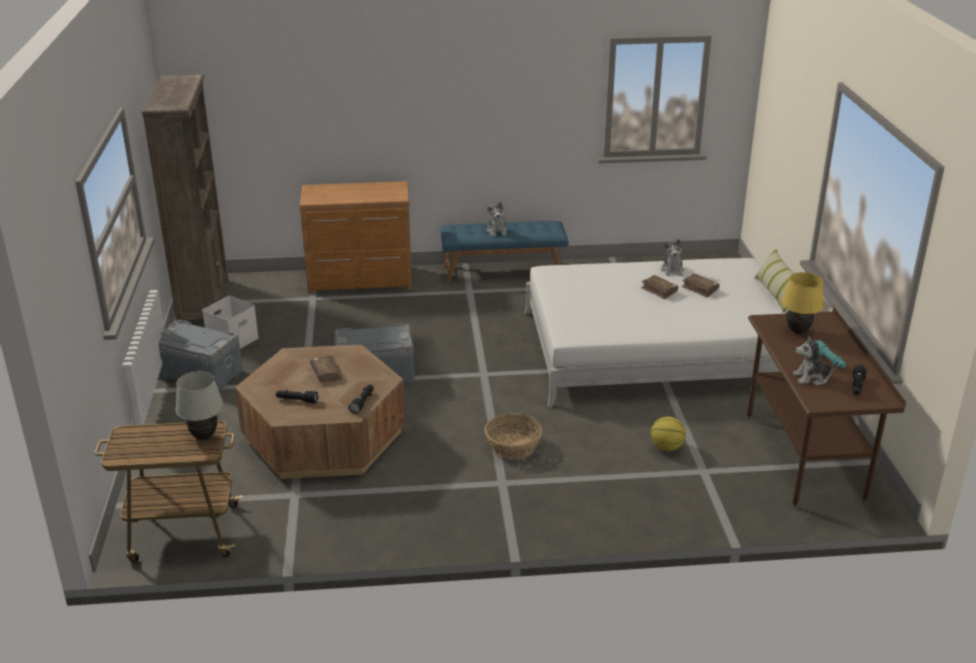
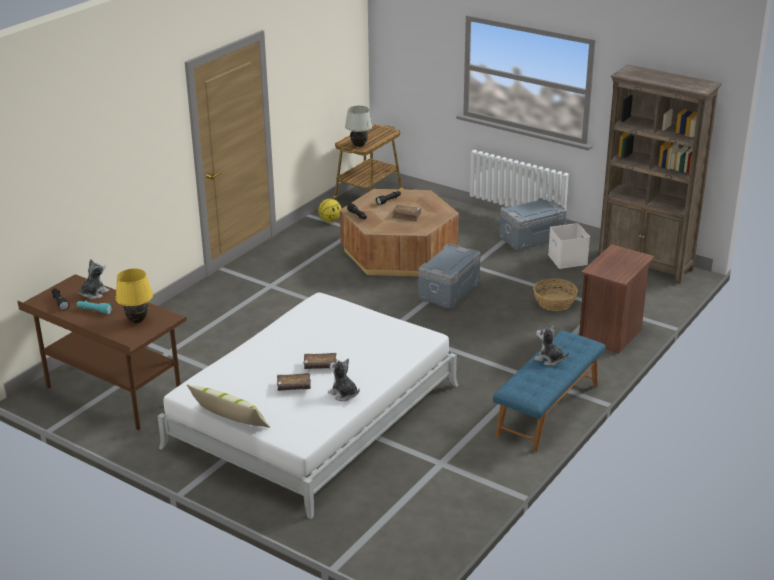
camera: 130 degrees right, 0 degrees up
(361, 281) = (611, 335): brown dresser -> brown nightstand
(513, 446) = (297, 303): basket -> basket (554, 303)
(666, 447) = (209, 352): basketball -> basketball (330, 220)

